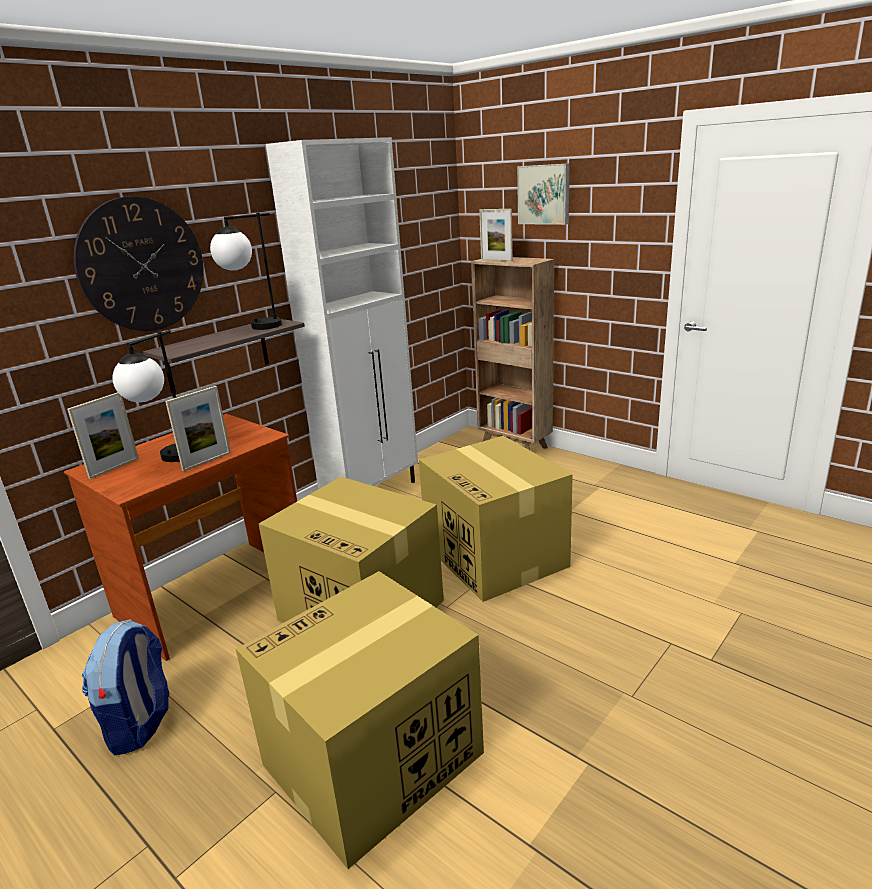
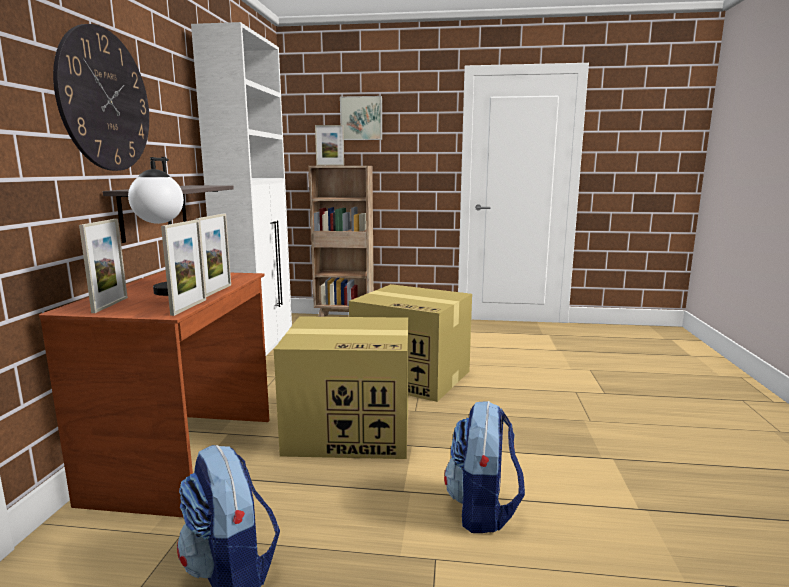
camera: 35 degrees left, 10 degrees down
(150, 486) = (189, 307): none -> picture frame
(254, 328) = (191, 186): table lamp -> none
(371, 761) = (483, 510): cardboard box -> backpack

